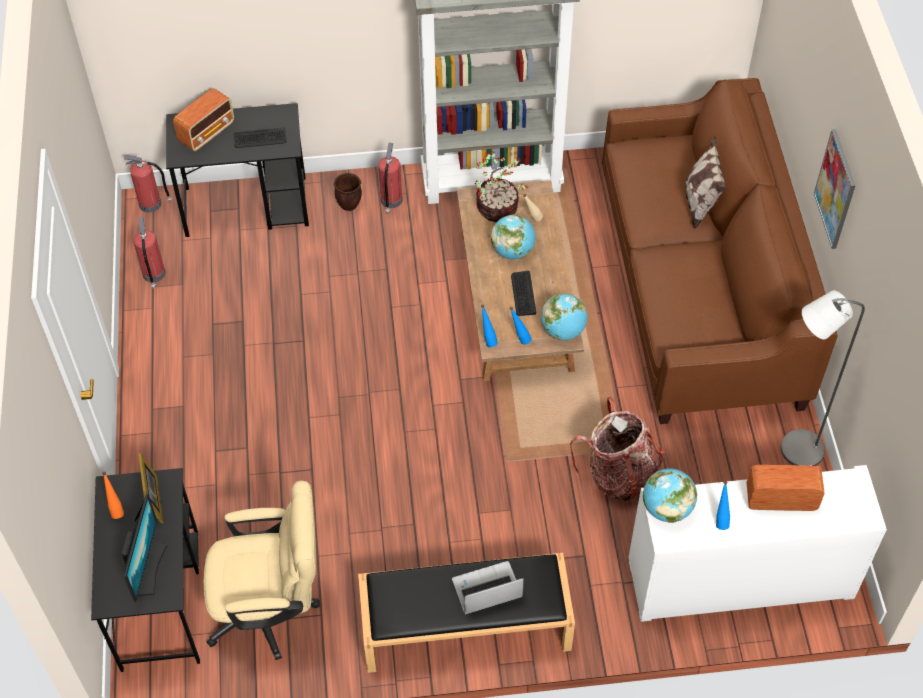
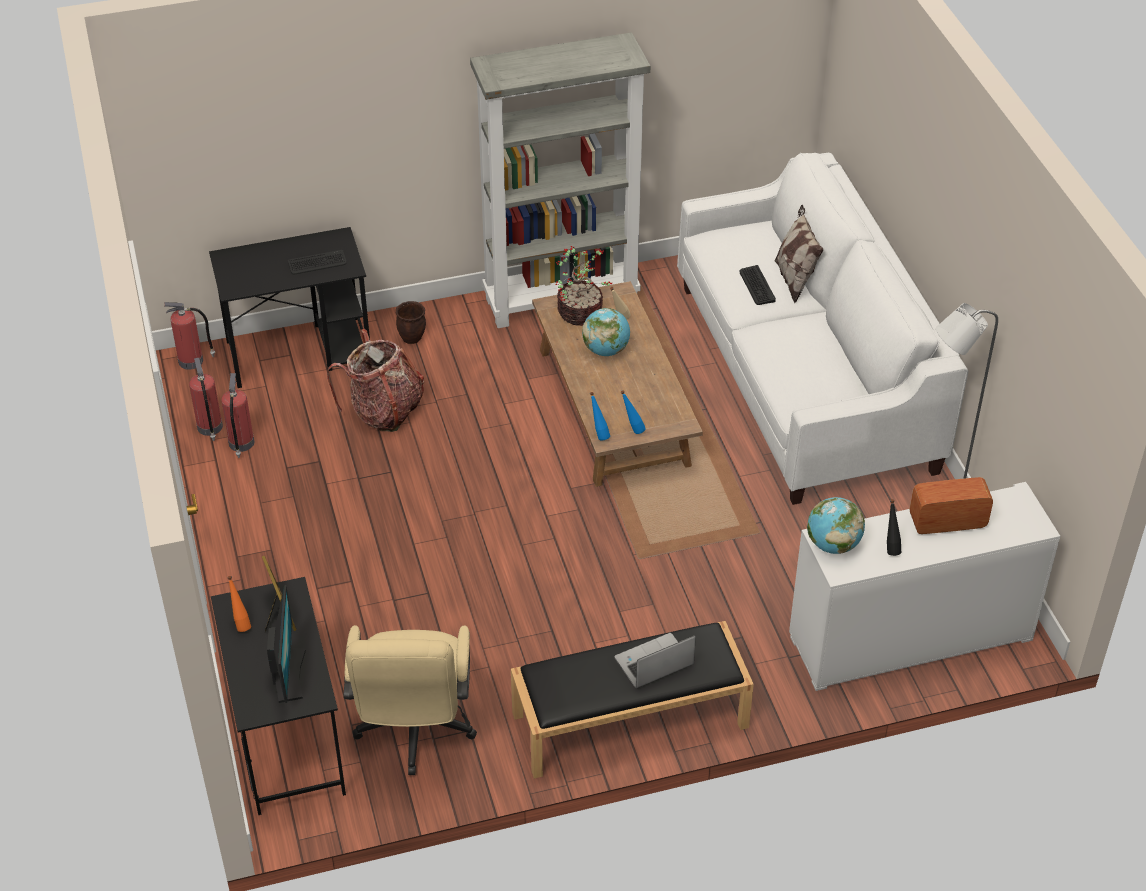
camera: 10 degrees left, 10 degrees down
(207, 132) = (258, 263): radio -> none
(272, 610) = (414, 732): beige office chair -> beige office chair turned 105 degrees clockwise
(391, 200) = (456, 329): fire extinguisher -> fire extinguisher (241, 443)
(523, 294) = (626, 388): keyboard -> keyboard (757, 286)
(563, 331) = (676, 417): globe -> none
(618, 474) = (760, 556): backpack -> backpack (384, 411)
(699, 289) = (804, 376): brown sofa -> white sofa
(720, 519) = (890, 548): blue bottle -> black bottle
(835, 189) = (943, 221): picture -> none

